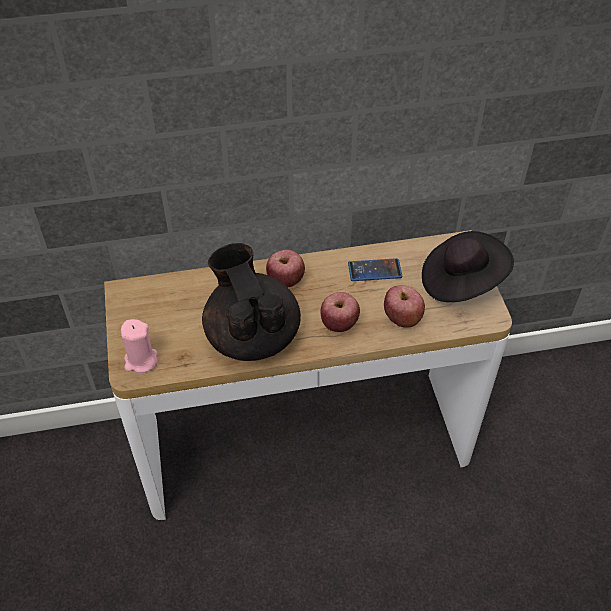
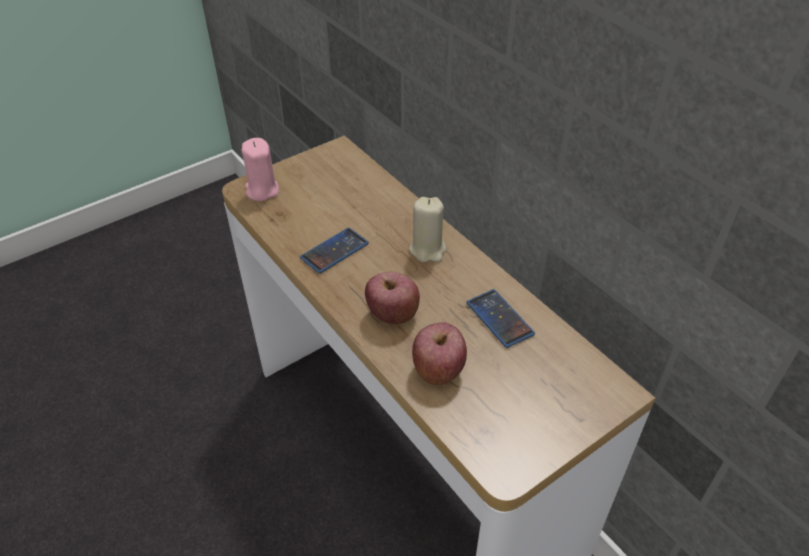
camera: 65 degrees right, 5 degrees down
(252, 335) = (334, 251): black teapot -> phone
(286, 281) = (428, 249): apple -> beige candle
(461, 281) = (546, 414): black hat -> none

